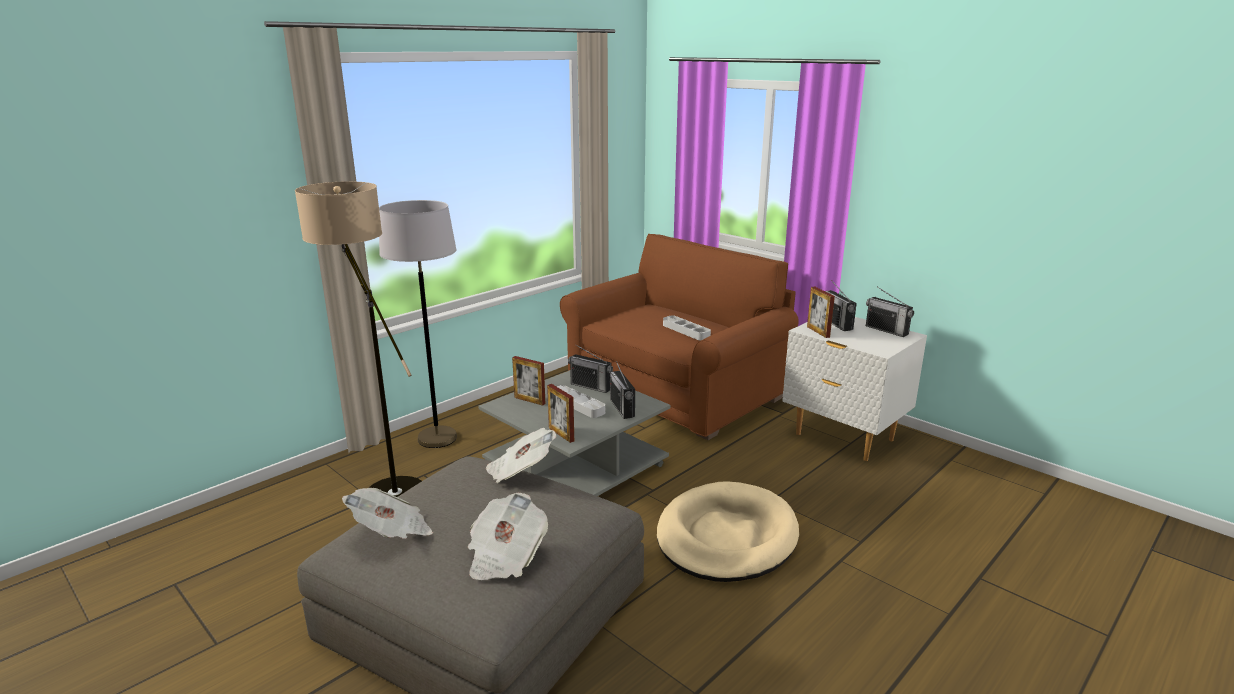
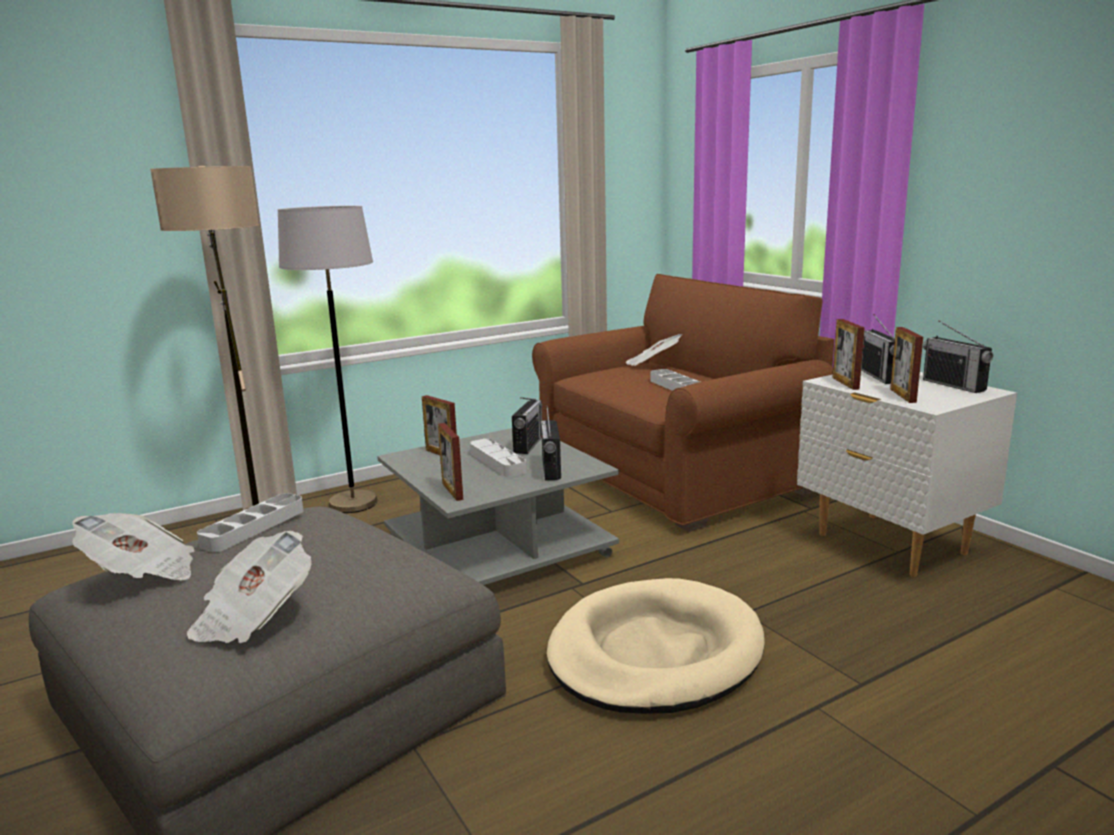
camera: 15 degrees right, 5 degrees down
(445, 484) = (253, 527): none -> grey tray
(520, 471) = (356, 521): newspaper -> newspaper (654, 364)
(591, 386) = (528, 444): radio -> radio turned 120 degrees counterclockwise
(860, 342) = (903, 395): none -> picture frame

